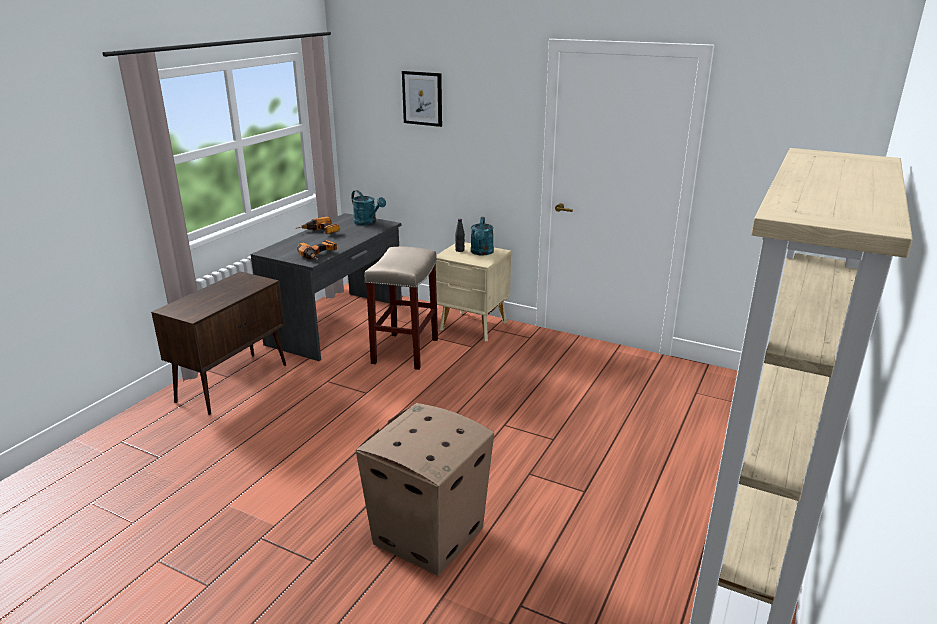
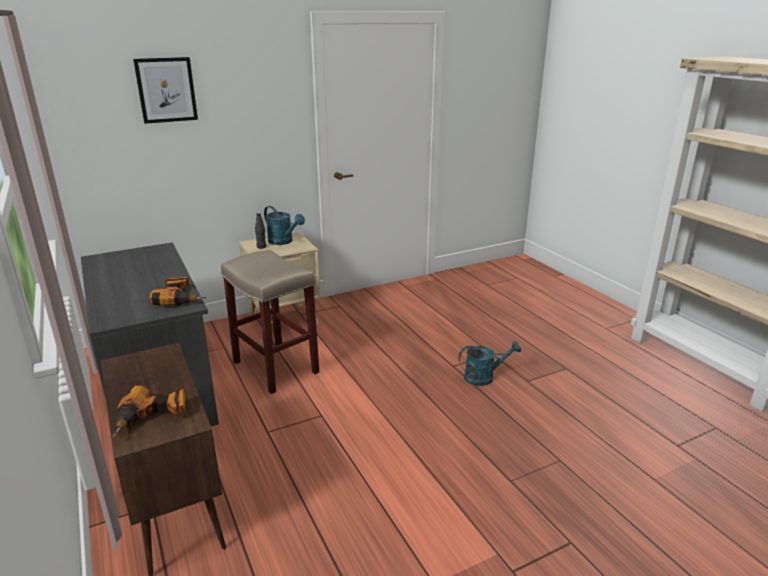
camera: 55 degrees left, 0 degrees up
(321, 232) = (110, 280): power drill -> power drill (152, 417)
(368, 223) = (139, 254): turquoise watering can -> turquoise watering can (484, 377)
(427, 536) = (575, 459): cardboard box -> none

